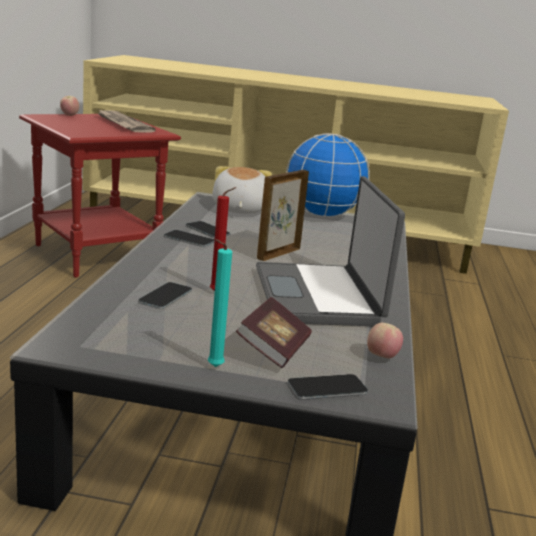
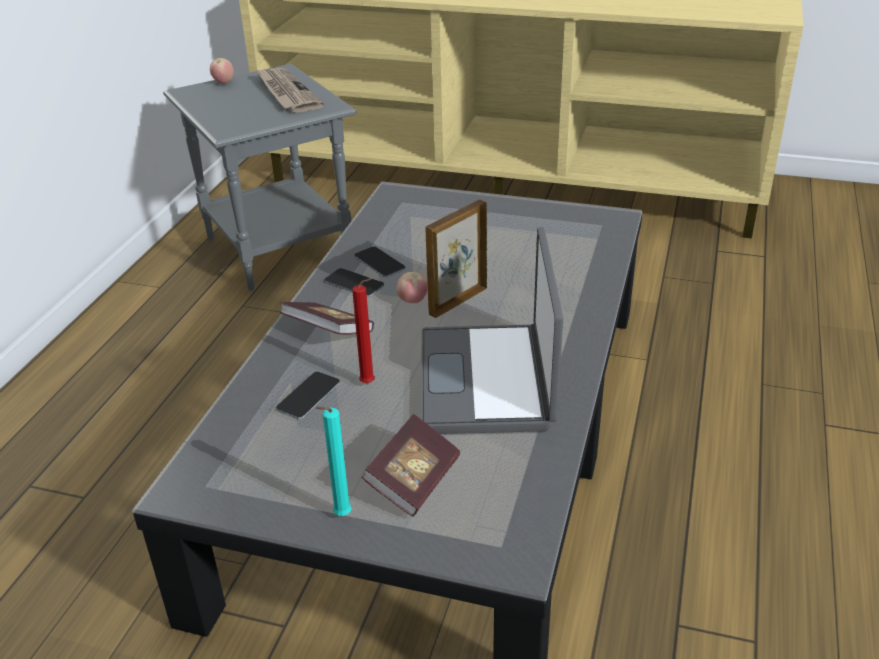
camera: 10 degrees right, 15 degrees up
(97, 255) = (279, 250): red side table -> grey side table
(174, 263) = (328, 332): none -> book
(239, 209) = (427, 214): plush toy -> none
(322, 215) = (532, 213): globe -> none
(327, 387) = (459, 541): phone -> none
(382, 357) = (536, 486): apple -> apple (413, 301)

